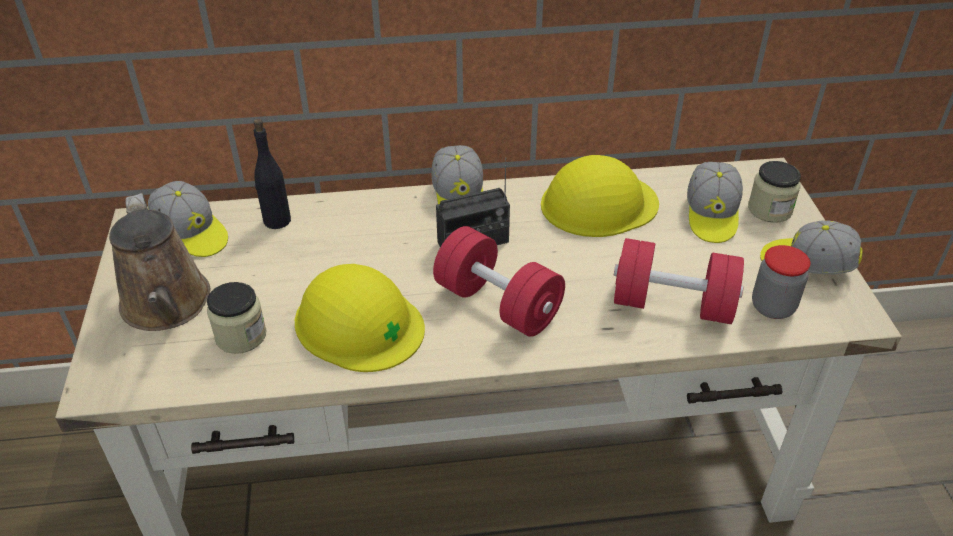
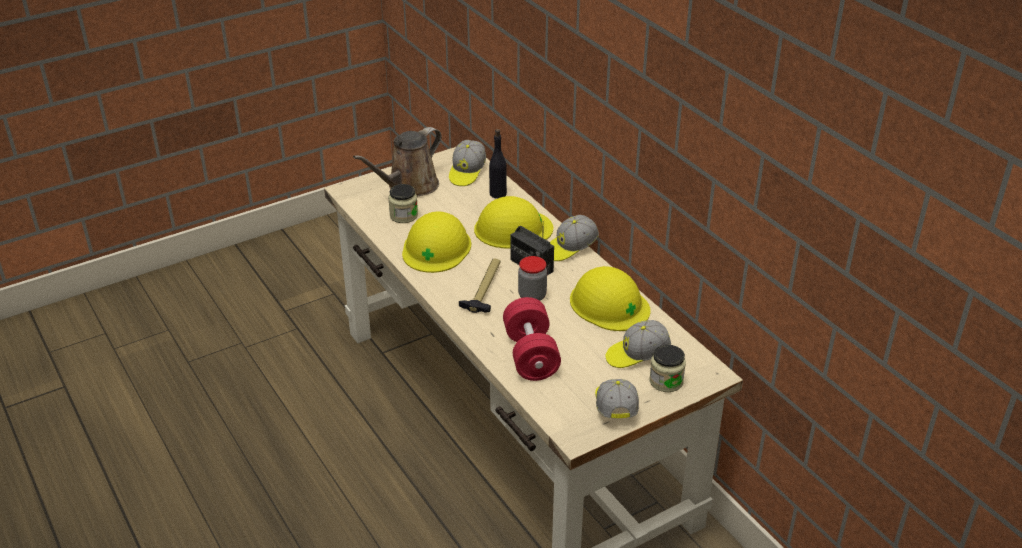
camera: 65 degrees right, 5 degrees down
(374, 233) = (512, 229): none -> yellow hard hat
(498, 304) = (484, 289): red dumbbell -> hammer
(772, 307) = (558, 397): jar -> jar (532, 296)

